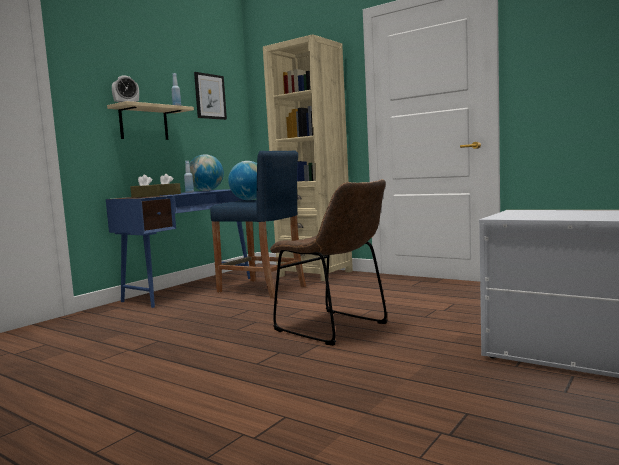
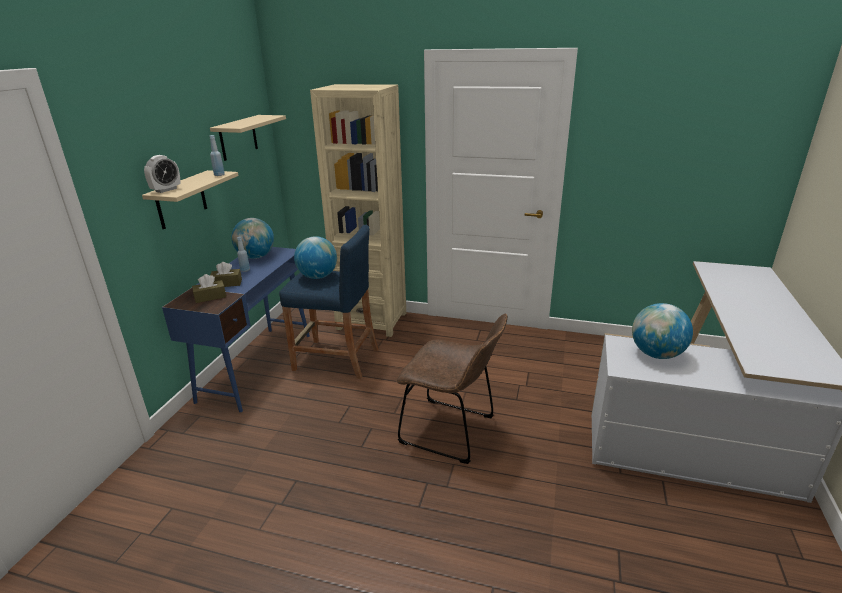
camera: 20 degrees left, 20 degrees up
(210, 96) = (238, 137): picture -> beige shelf
(556, 213) = (656, 354): none -> globe

